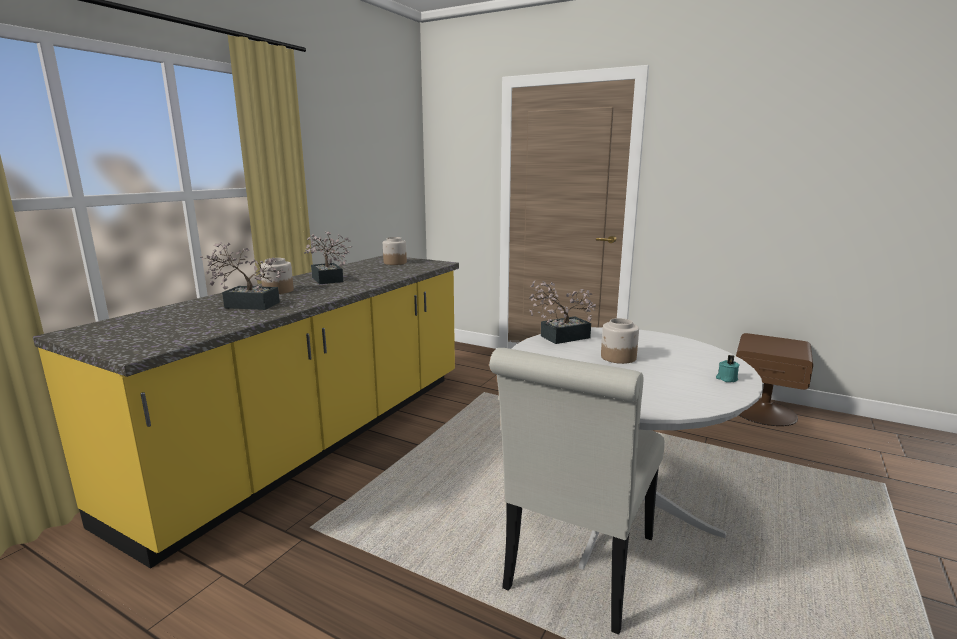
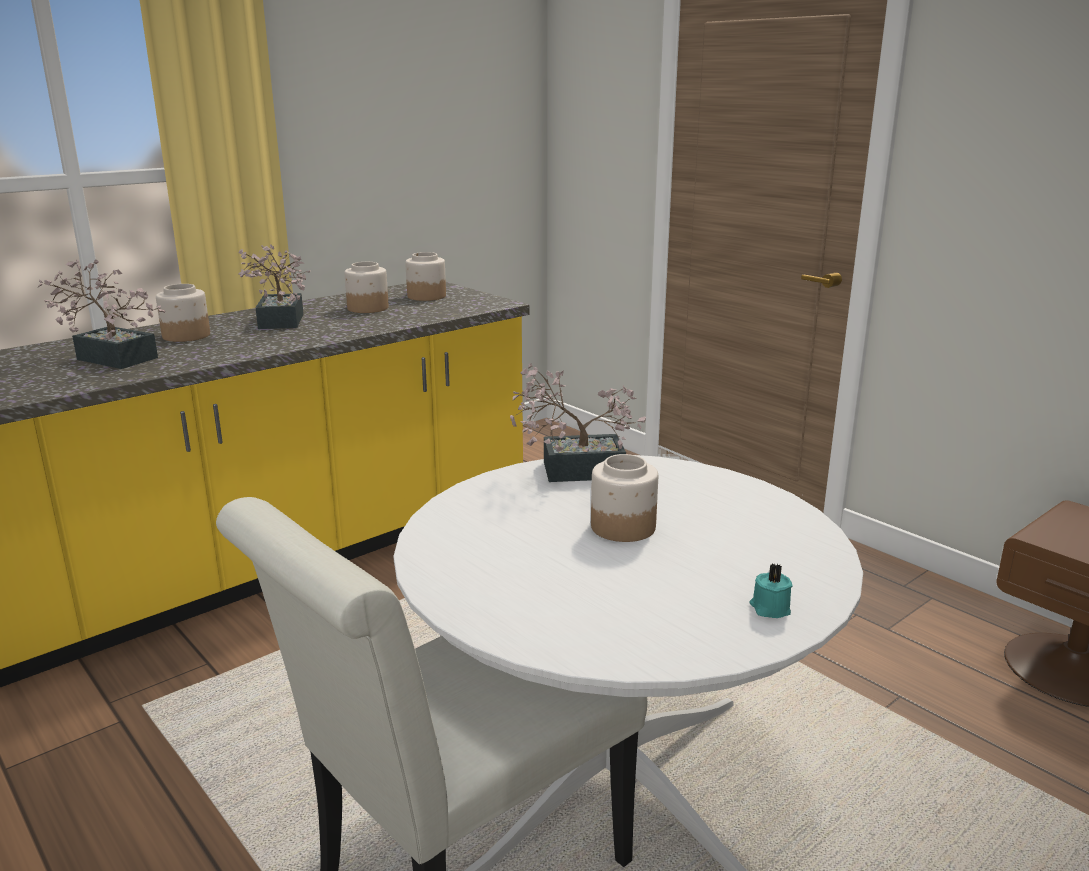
camera: 20 degrees right, 5 degrees up
(369, 270) = (367, 308): none -> jar

